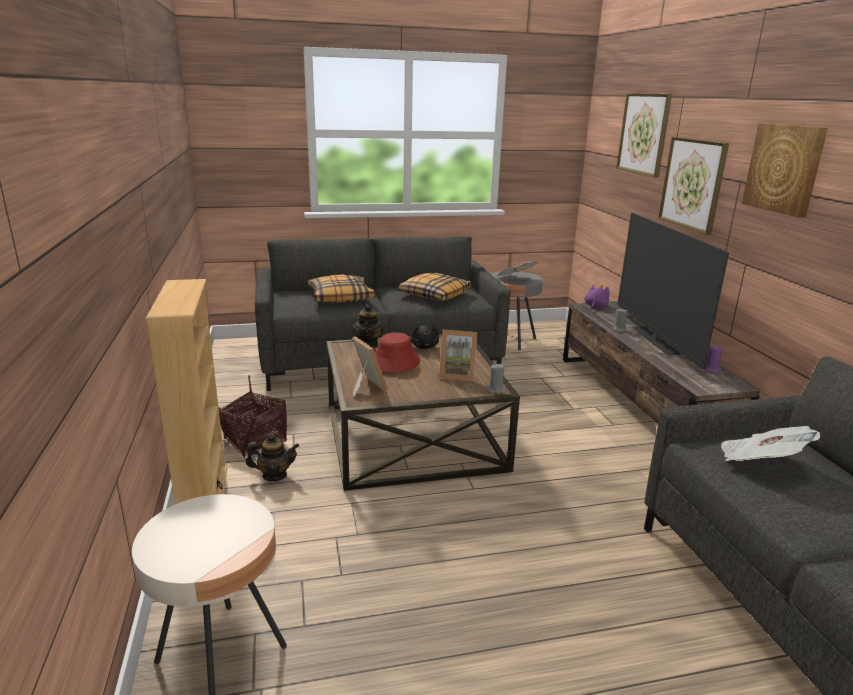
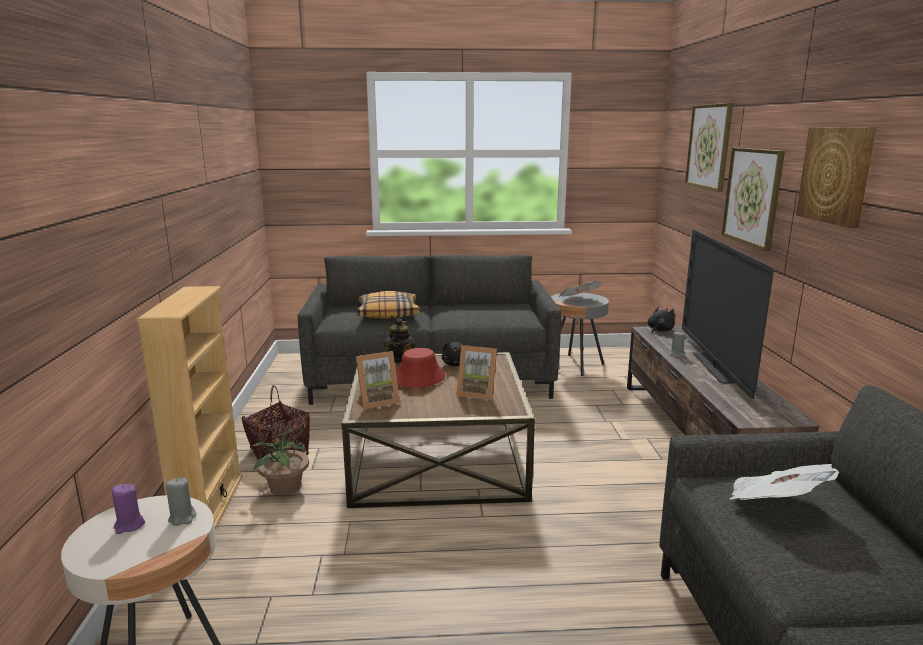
camera: 10 degrees right, 5 degrees down
(274, 475) = (284, 488): teapot -> potted plant
(365, 387) = (377, 401): picture frame -> picture frame turned 90 degrees clockwise
(434, 295) = (484, 313): pillow -> none
(496, 390) = (511, 410): grey candle -> grey candle (182, 518)
(595, 306) = (659, 330): purple plush toy -> black plush toy
(711, 370) = (767, 401): purple candle -> purple candle (129, 525)

